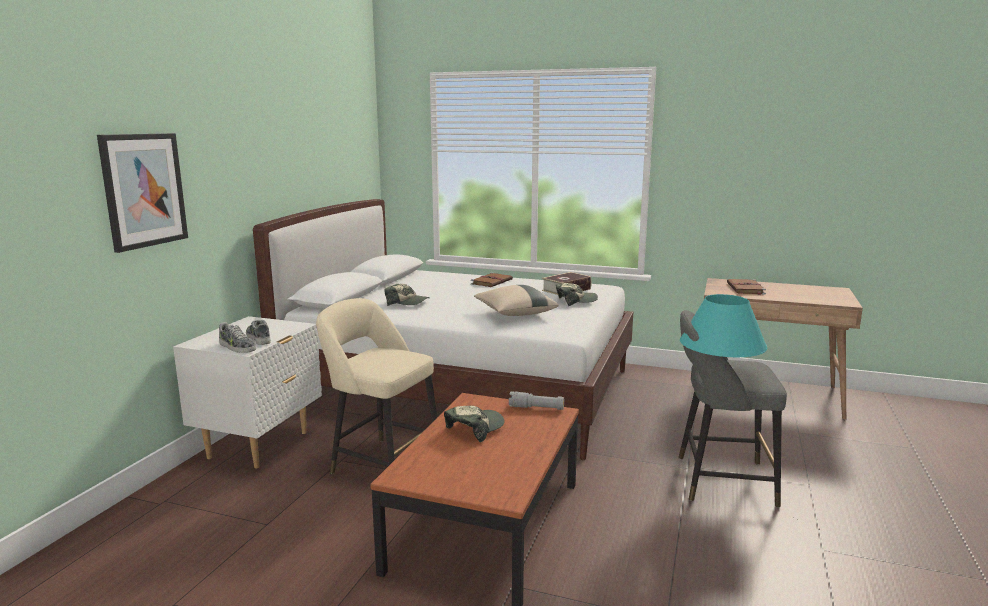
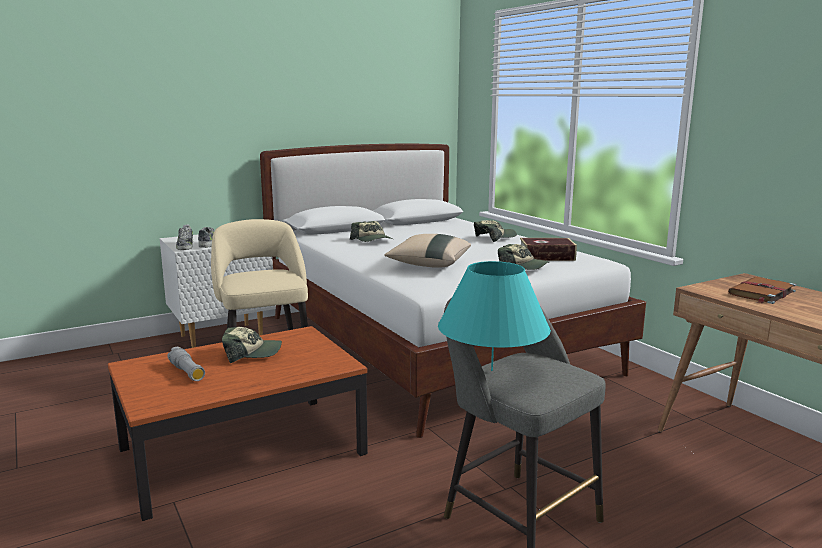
camera: 40 degrees right, 0 degrees up
(144, 190) = (142, 110): picture -> none
(492, 282) = (494, 238): brown book -> cap
(536, 408) = (333, 355): grey flashlight -> grey flashlight (187, 372)

